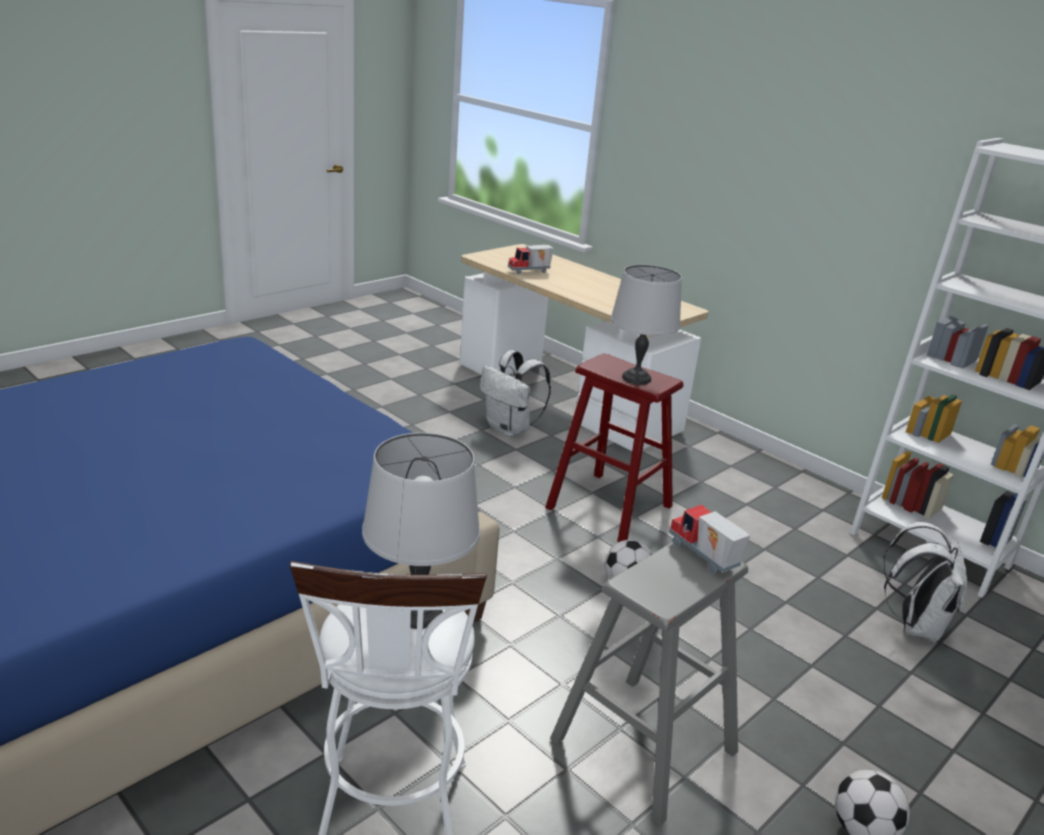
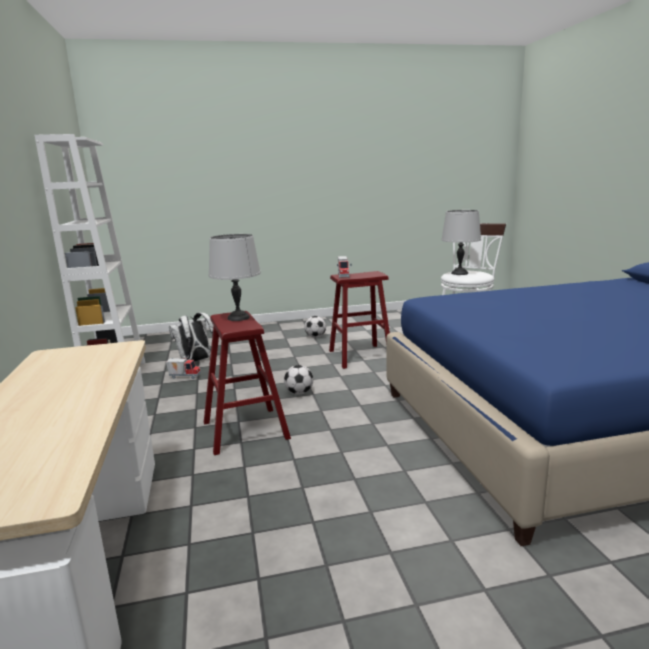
camera: 145 degrees left, 10 degrees down
(510, 429) = (221, 525): white backpack -> none
(530, 272) = (64, 434): toy truck -> toy truck (185, 376)
(643, 746) = (360, 356): grey stool -> red stool

